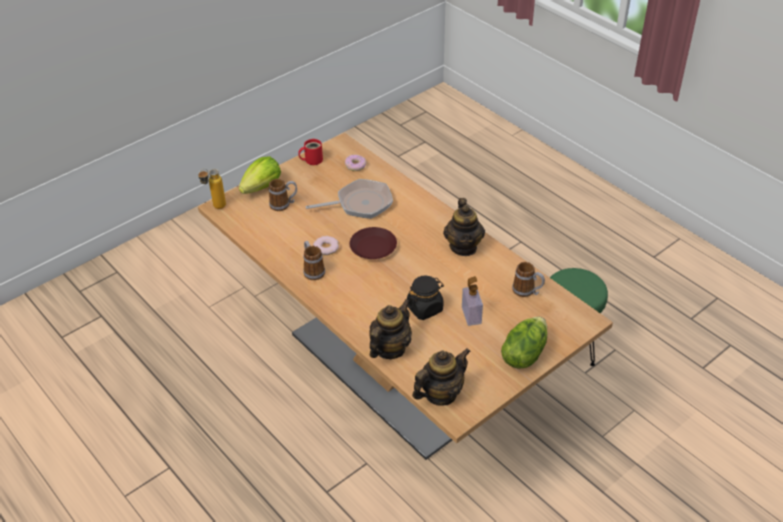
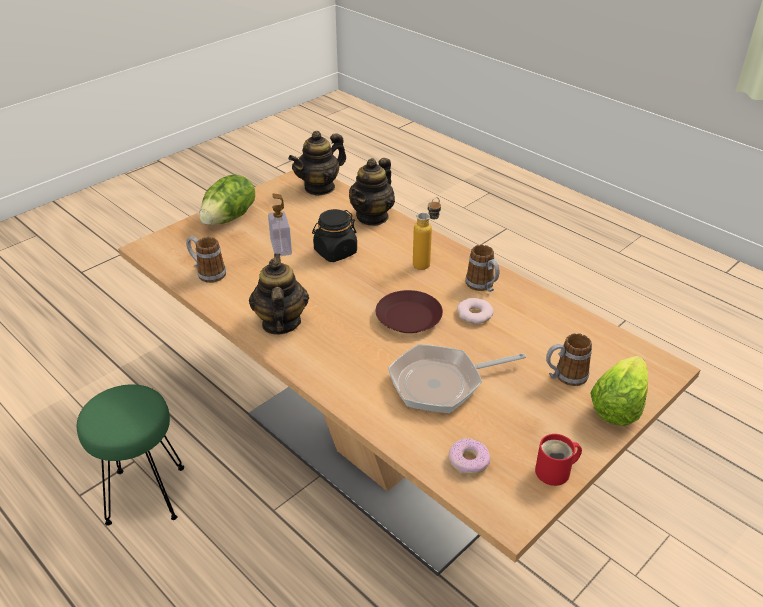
camera: 175 degrees right, 5 degrees down
(215, 207) = (670, 367): bottle -> bottle (426, 262)

